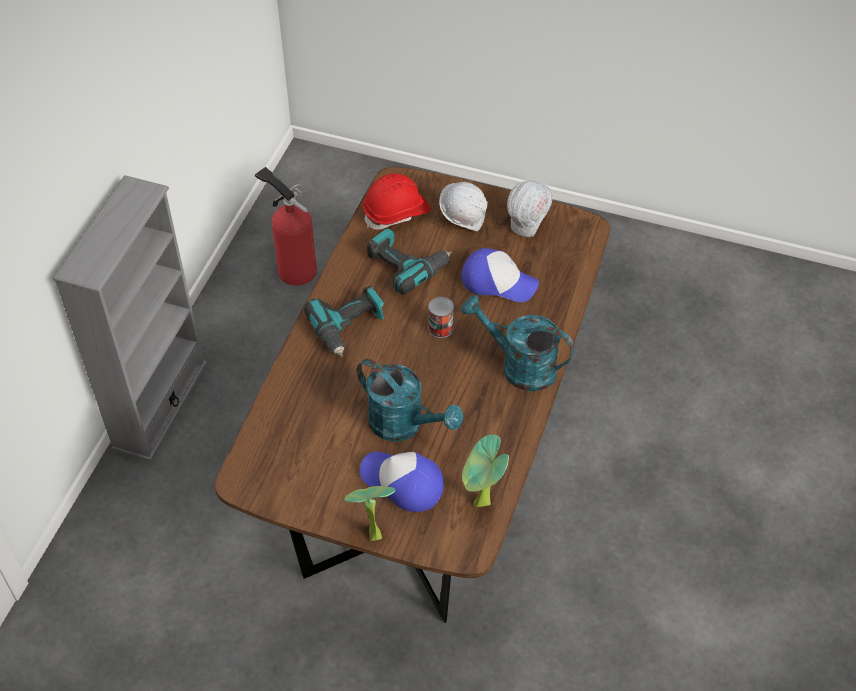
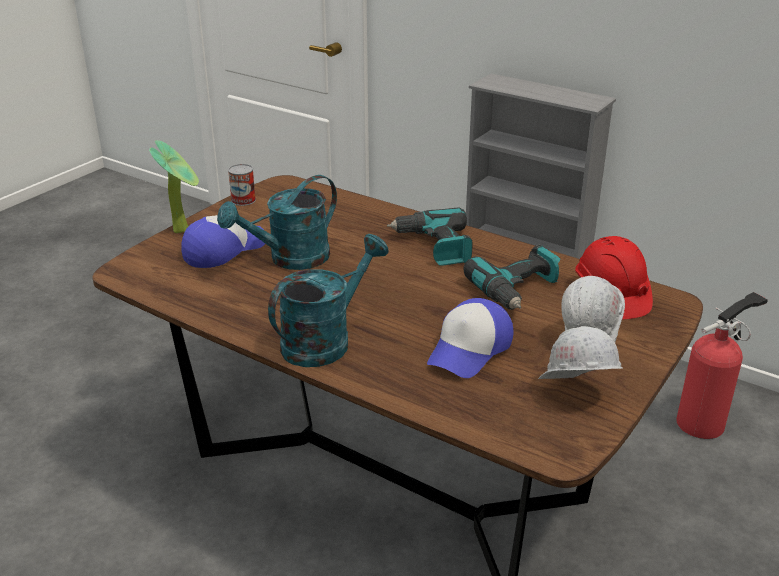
camera: 105 degrees right, 20 degrees down
(440, 328) = (409, 298): can -> can (243, 200)
(481, 506) = (162, 285): potted plant -> none

